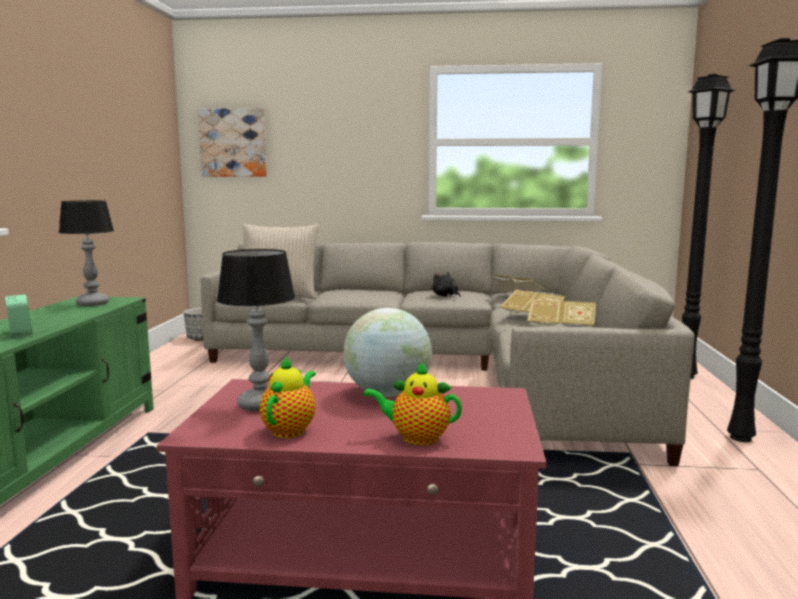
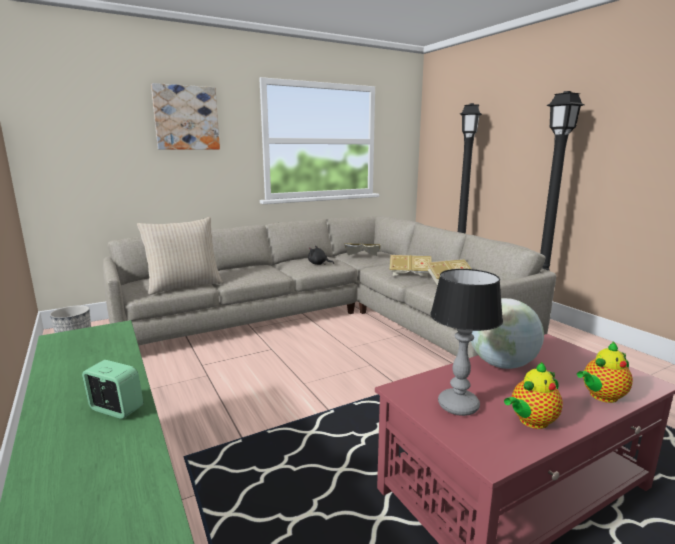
camera: 35 degrees left, 5 degrees up
(92, 303) = (91, 342): table lamp -> none
(233, 142) = (74, 138): picture -> picture (186, 118)
(290, 430) = (531, 421): teapot -> teapot turned 105 degrees counterclockwise

